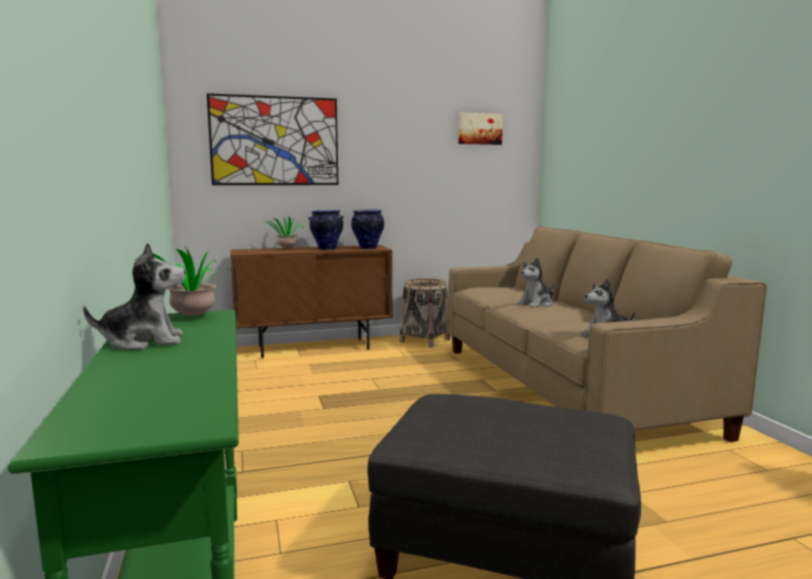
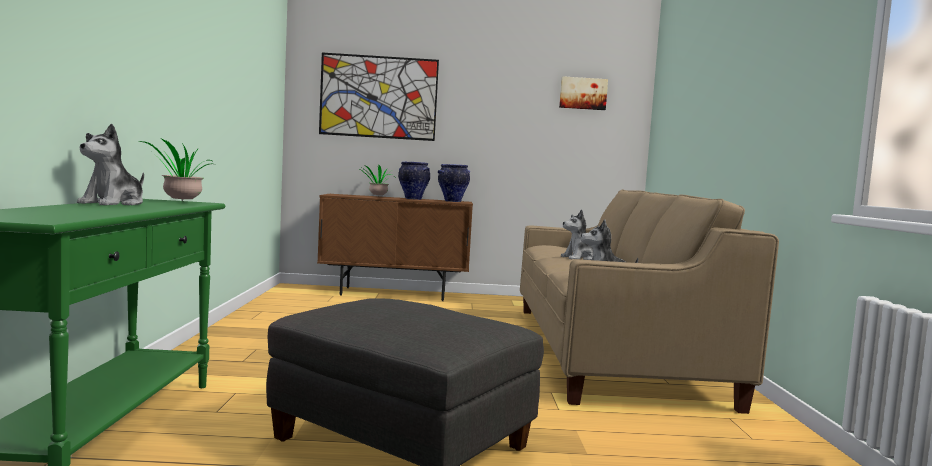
camera: 15 degrees right, 5 degrees down
(144, 342) = (114, 203): plush toy -> plush toy turned 105 degrees clockwise
(425, 341) = (505, 301): basket -> none

